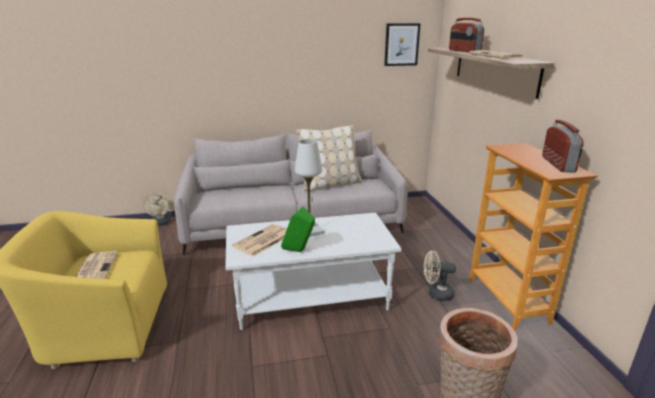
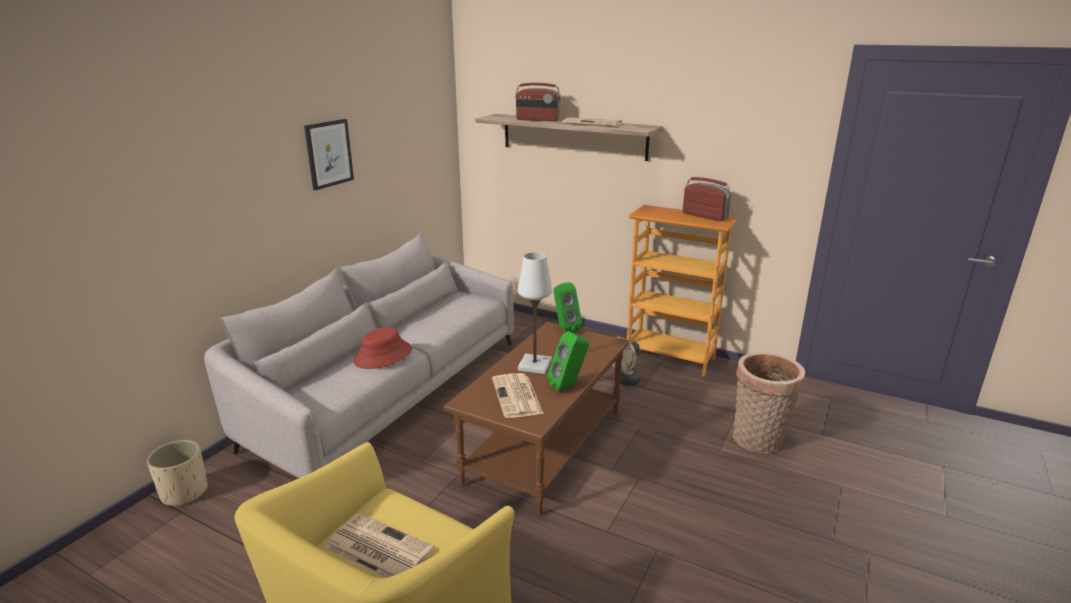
camera: 50 degrees left, 0 degrees up
(161, 224) = (184, 492): beige fan -> beige planter
(270, 193) = (383, 356): none -> red hat
(311, 297) = (544, 446): white coffee table -> brown coffee table
(330, 184) = (425, 317): beige pillow -> none
(375, 221) = (564, 329): none -> green speaker
(401, 44) = (426, 116): picture -> picture (329, 153)

